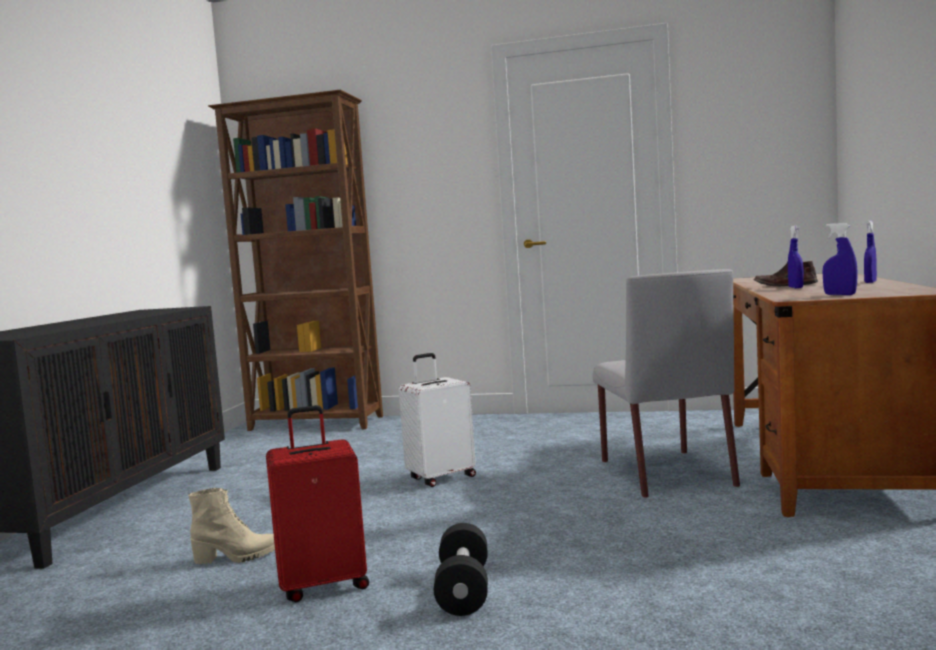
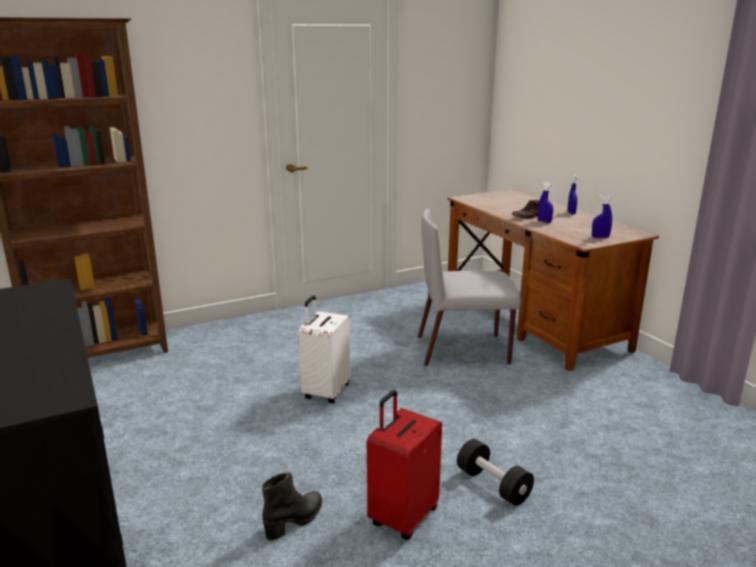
camera: 40 degrees left, 15 degrees up
(236, 557) = (295, 521): beige boot -> black boot
(664, 472) = (464, 350): grey chair -> grey chair turned 135 degrees clockwise

